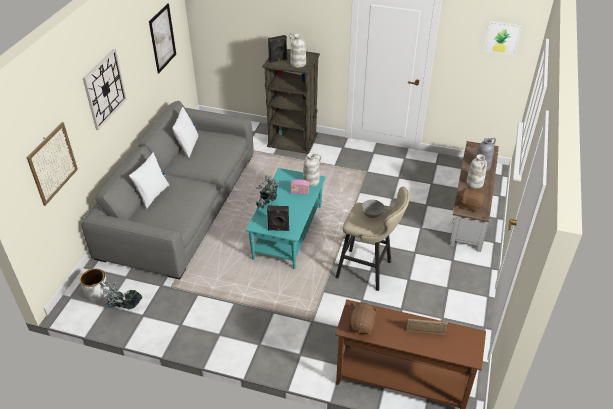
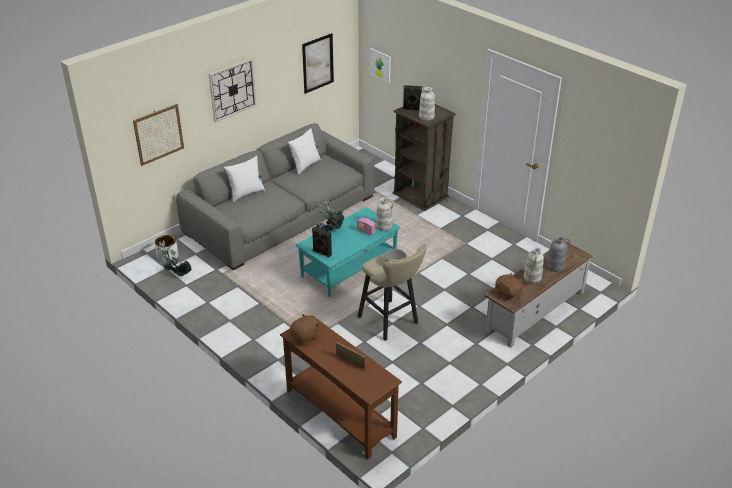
camera: 30 degrees right, 5 degrees down
(502, 37) = (612, 139): picture -> picture (380, 65)

